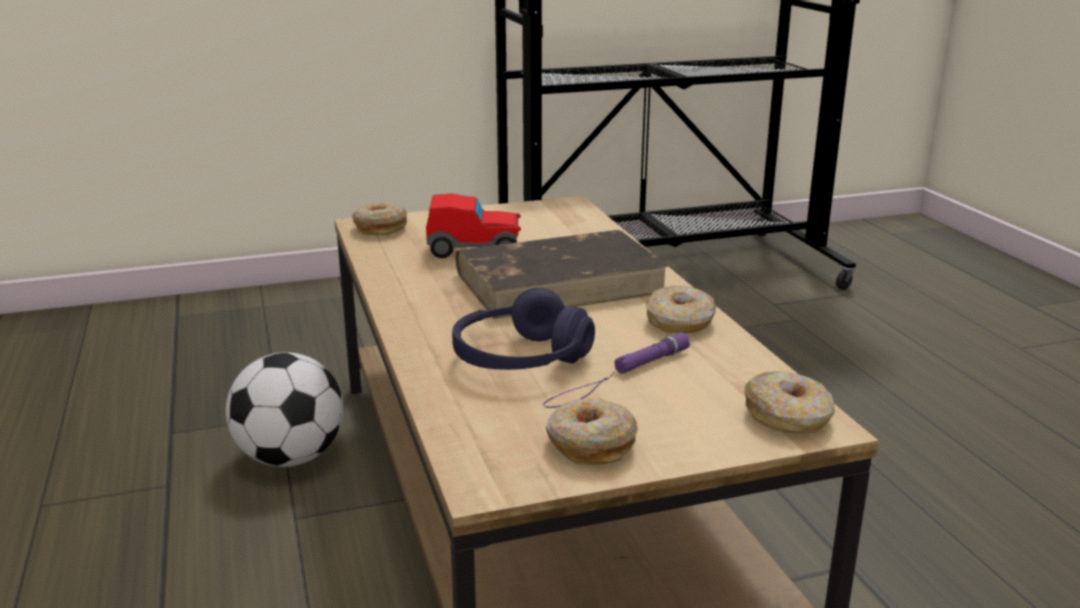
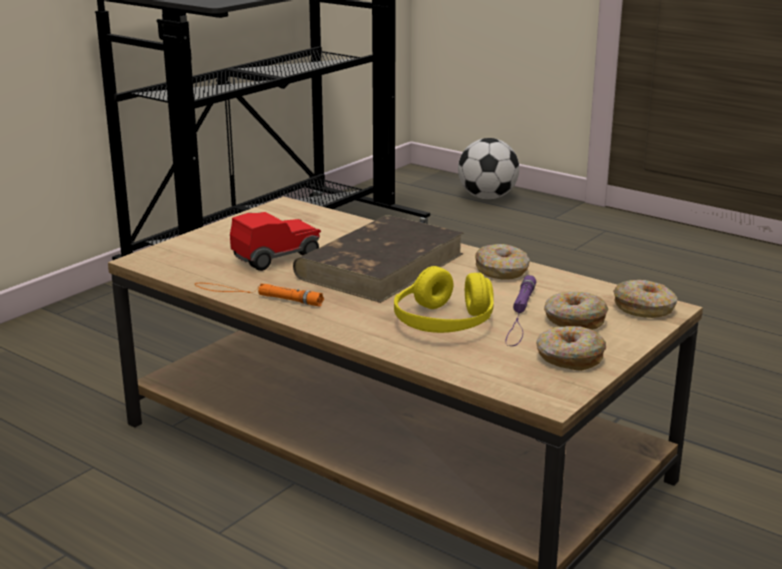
camera: 35 degrees left, 0 degrees up
(290, 458) = (151, 493): football -> football (487, 197)
(380, 228) = (166, 259): donut -> donut (574, 320)
(396, 279) = (256, 295): none -> orange flashlight
(520, 359) = (444, 323): purple headphones -> yellow headphones

